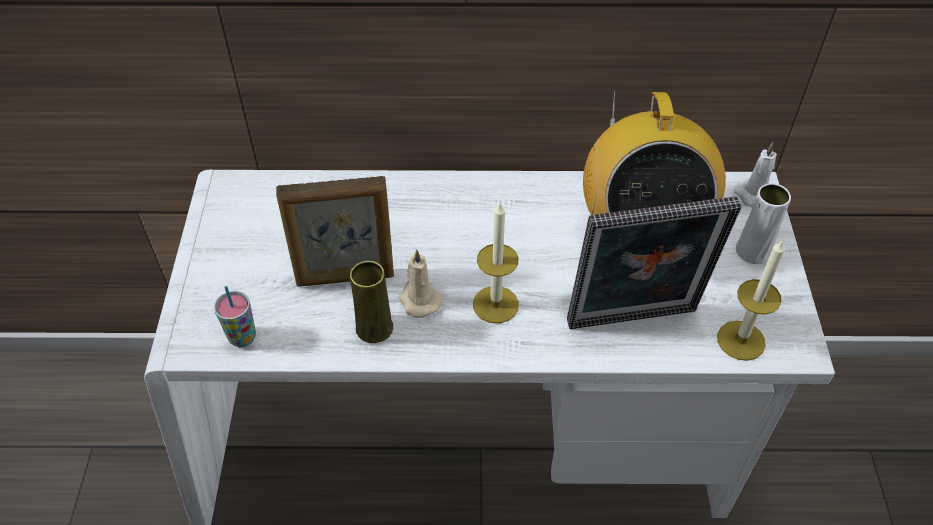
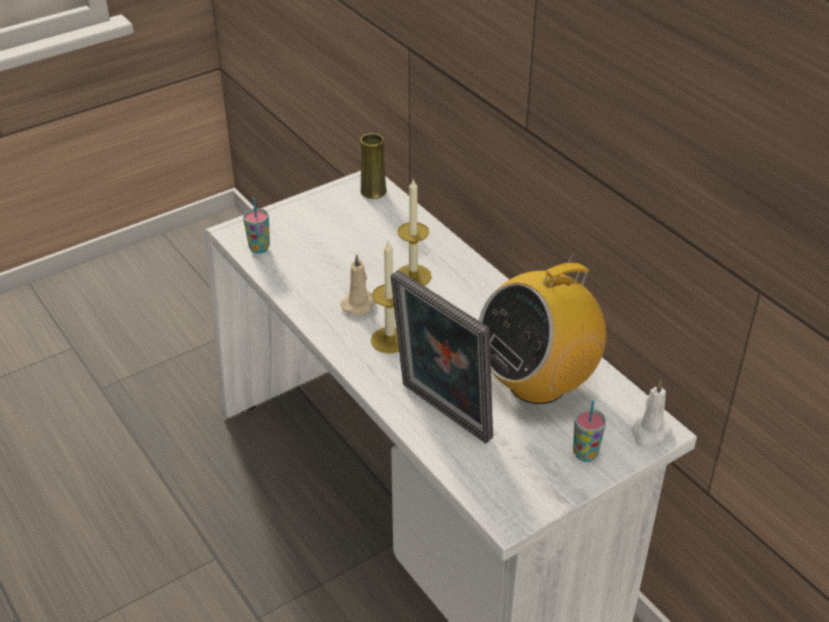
camera: 55 degrees right, 10 degrees down
(345, 278) = (345, 265): picture frame -> none
(374, 328) = (317, 296): yellow vase -> yellow vase (373, 191)
(741, 340) = (482, 480): candle -> candle (413, 276)
(753, 251) = (585, 454): white vase -> cup

